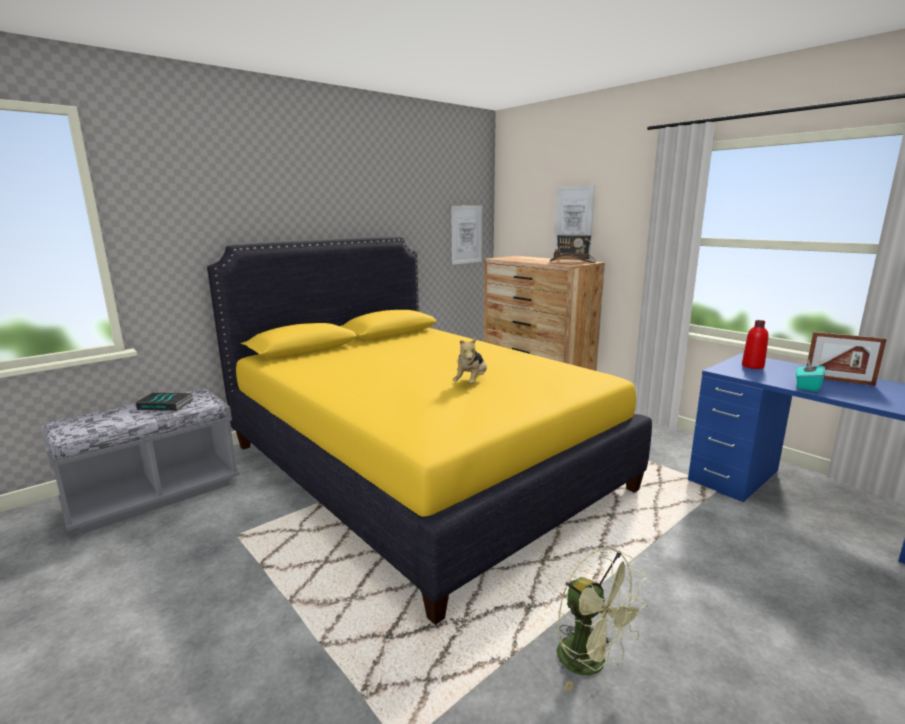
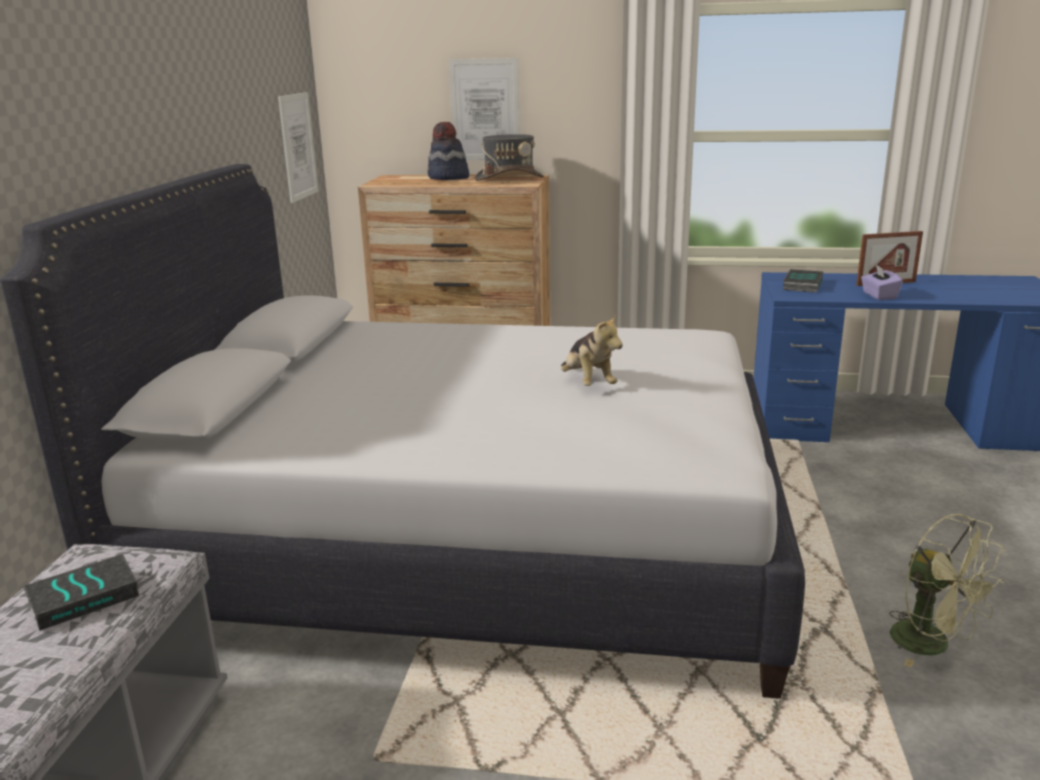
camera: 40 degrees left, 5 degrees up
(419, 466) = (470, 542): yellow bed -> white bed
(541, 259) = (448, 178): none -> hat
(591, 663) = (932, 645): green fan -> green fan turned 45 degrees clockwise
(752, 366) = (801, 285): red bottle -> book
(807, 386) = (879, 296): turquoise tissue box -> purple tissue box

